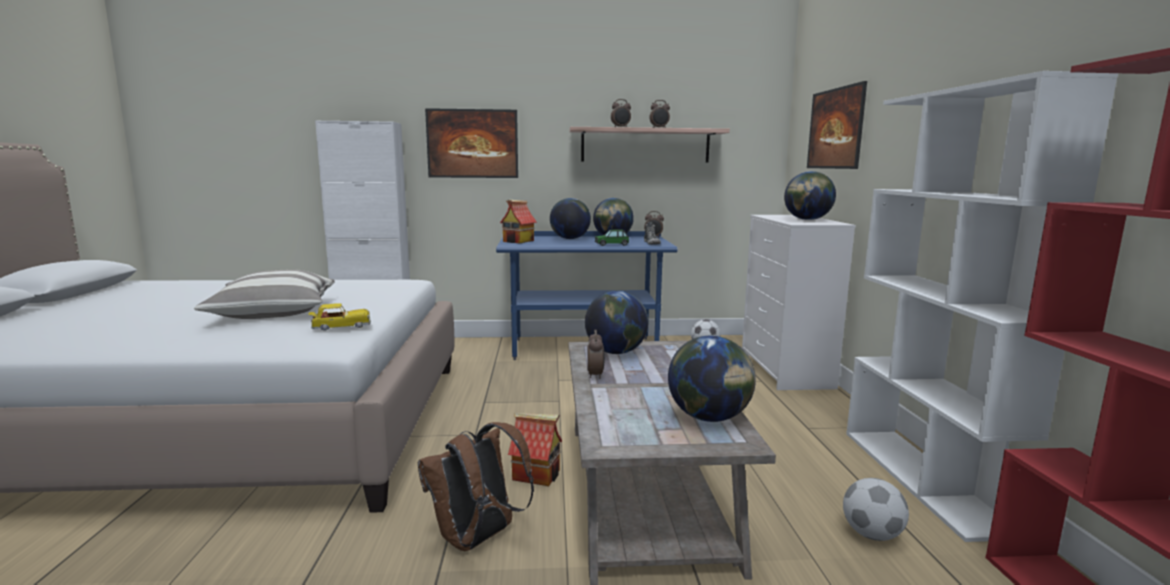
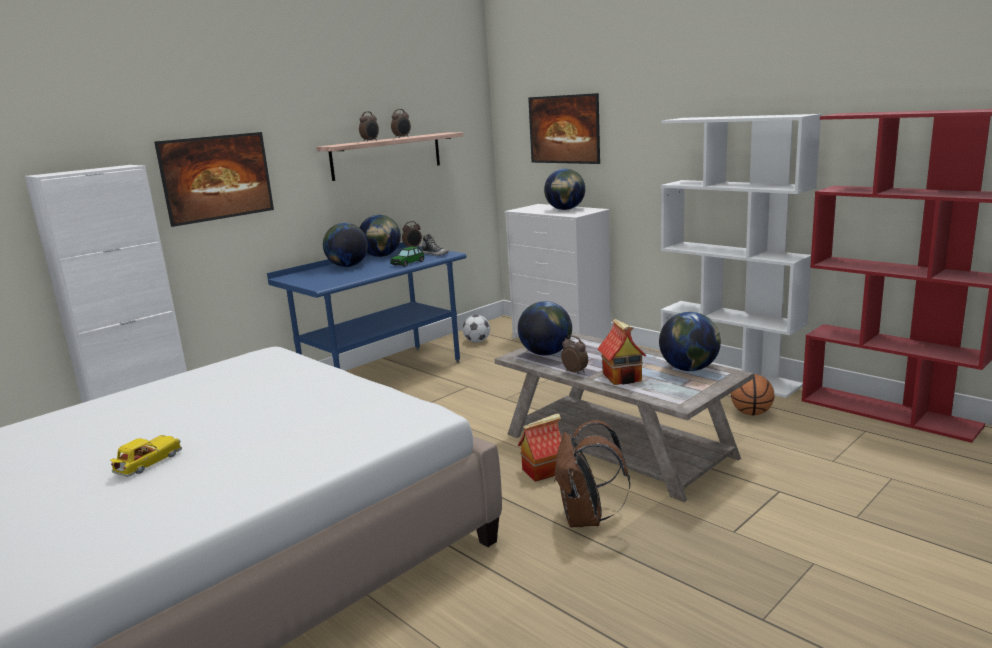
camera: 40 degrees left, 5 degrees up
(274, 313) = (262, 418): pillow -> none
(340, 326) = (381, 401): toy car -> toy car (147, 463)
(518, 241) = (311, 280): toy house -> toy house (622, 377)
(871, 535) = (751, 413): football -> basketball

